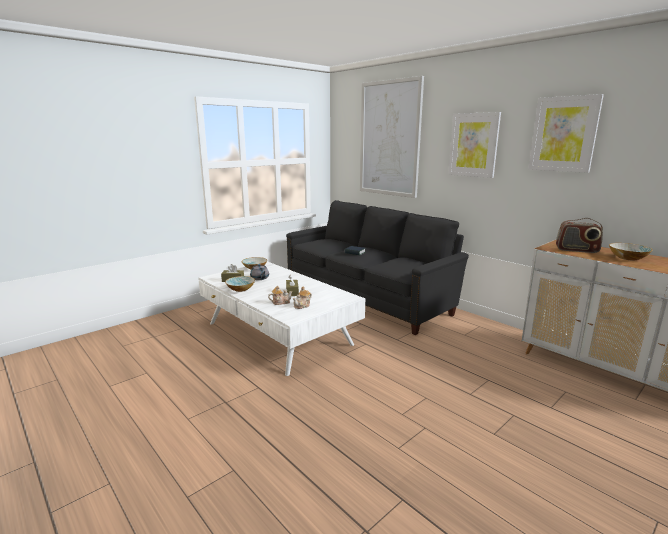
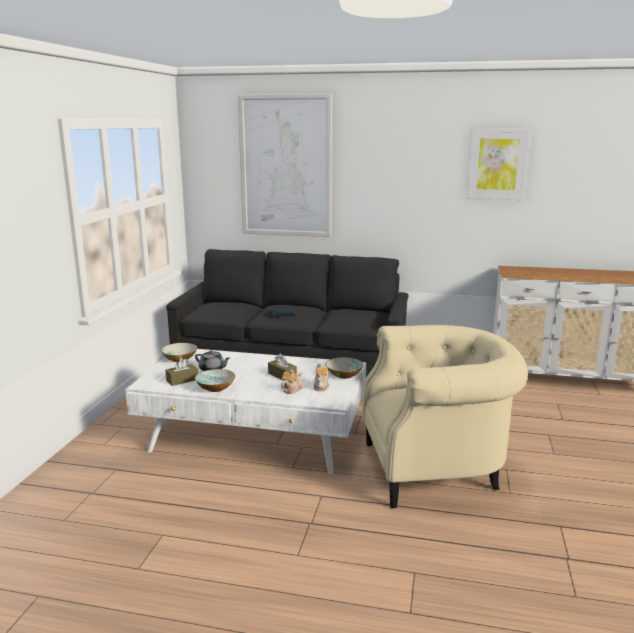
camera: 35 degrees left, 0 degrees up
(364, 403) = (436, 469): none -> beige armchair
(473, 145) = (401, 174): picture -> none
(577, 250) = (531, 273): radio -> none
(628, 258) = (573, 274): bowl -> bowl (344, 375)

